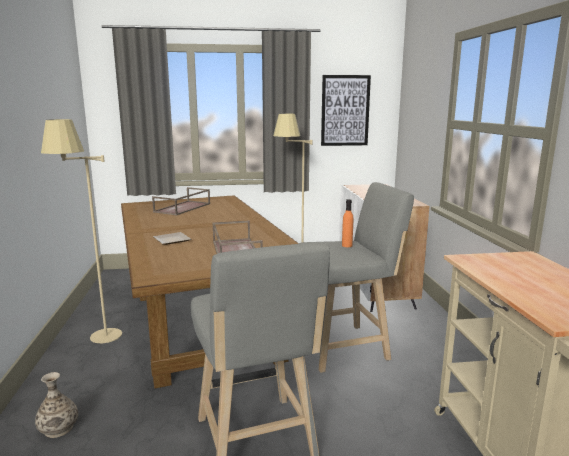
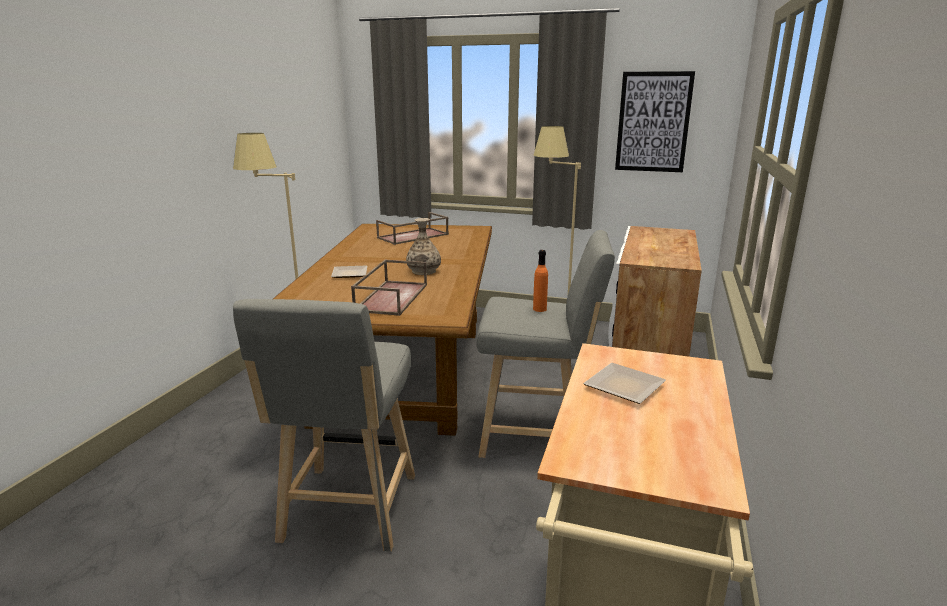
camera: 25 degrees right, 5 degrees up
(58, 428) = (201, 443): vase -> vase (423, 271)
(512, 274) = (627, 386): none -> plate

